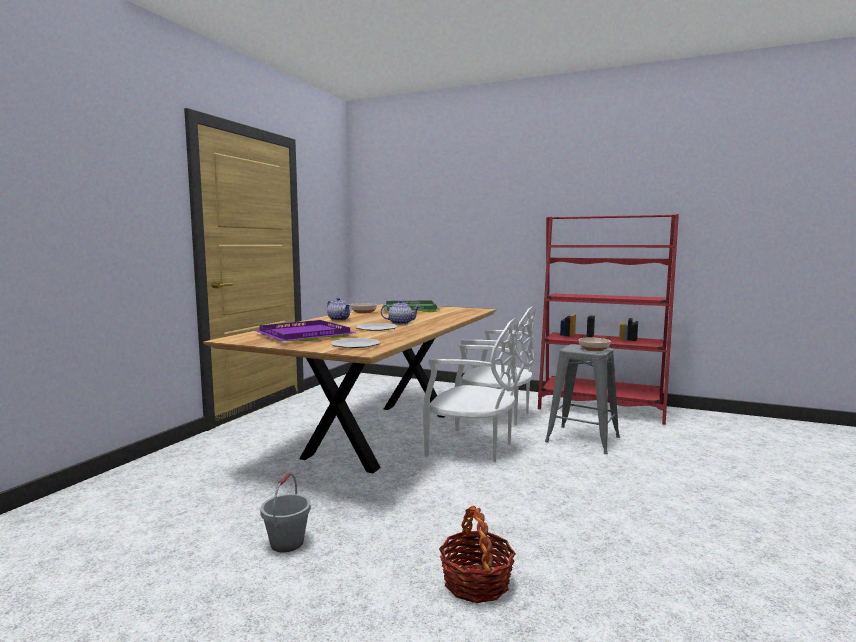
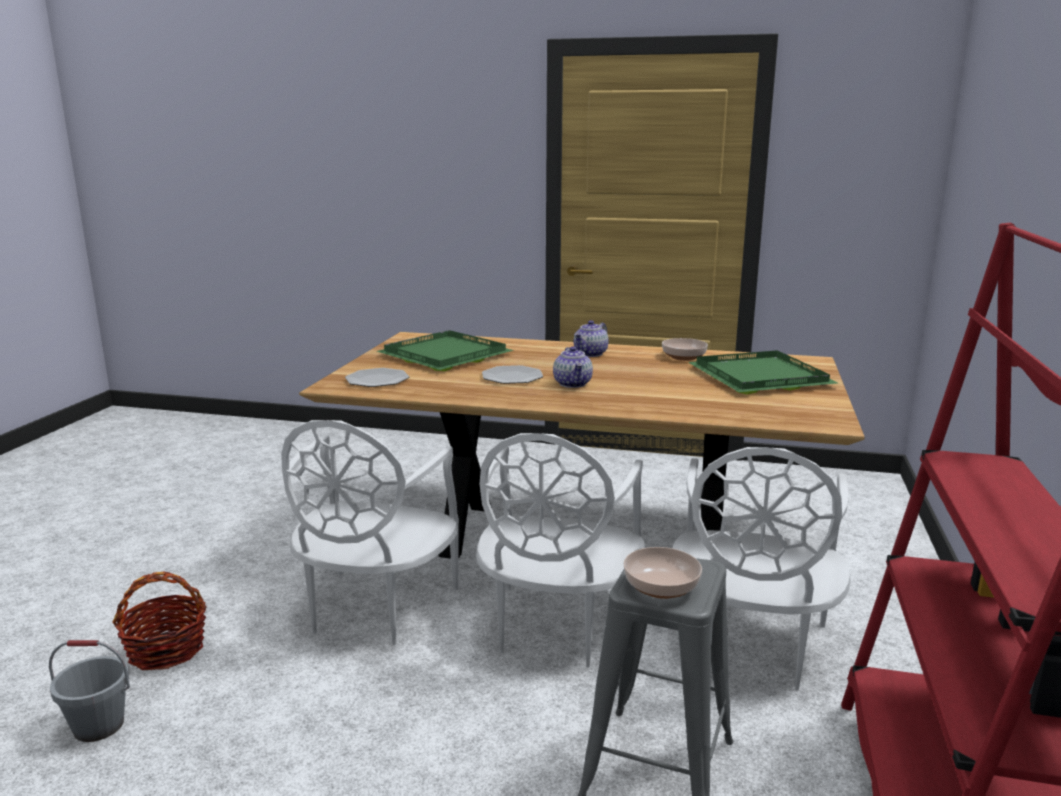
camera: 80 degrees right, 10 degrees up
(287, 543) = (274, 537): grey bucket -> grey bucket (99, 725)
(306, 335) = (445, 356): purple tray -> green tray
(437, 495) = (375, 608): none -> white chair

